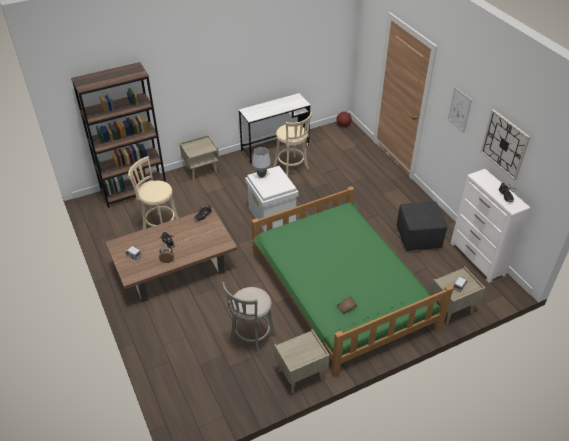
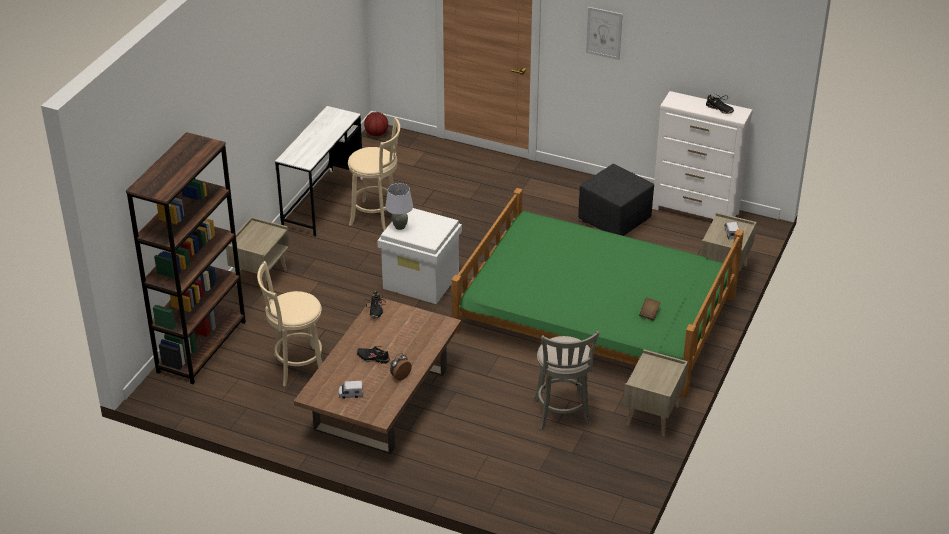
camera: 40 degrees left, 5 degrees down
(505, 144) = (690, 50): wall clock -> none

